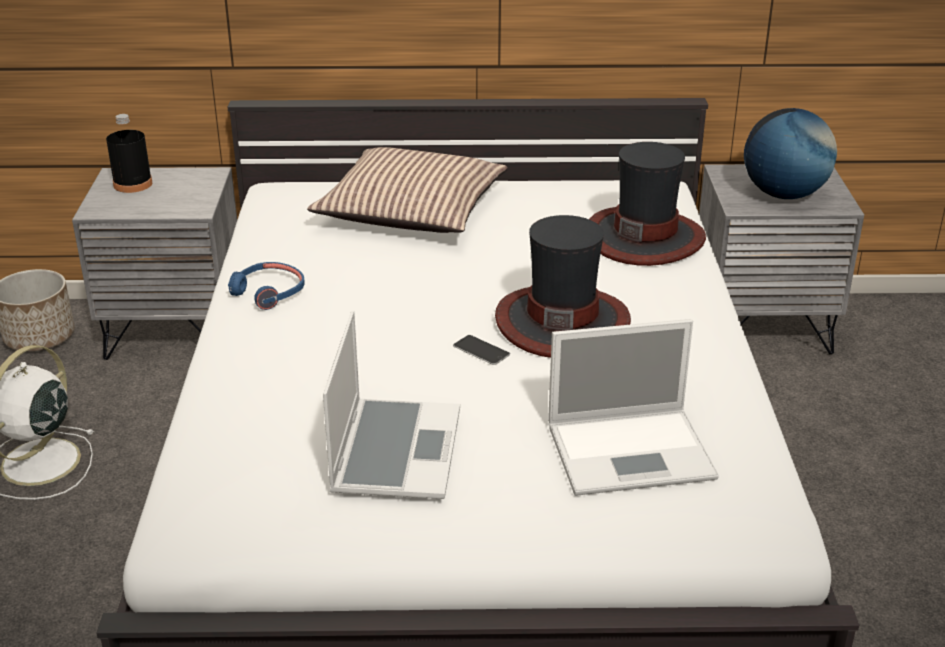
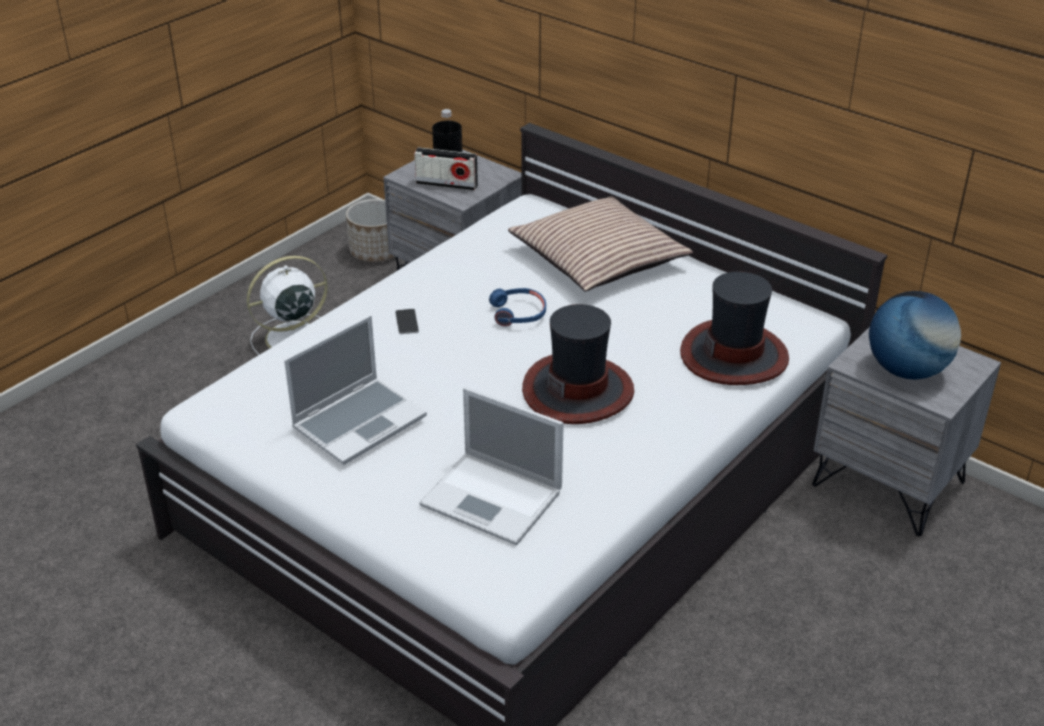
camera: 40 degrees right, 5 degrees up
(159, 202) = (446, 184): none -> radio
(269, 292) = (429, 281): blue headphones -> blue headphones (518, 313)
(481, 350) = (498, 384): phone -> phone (407, 321)

